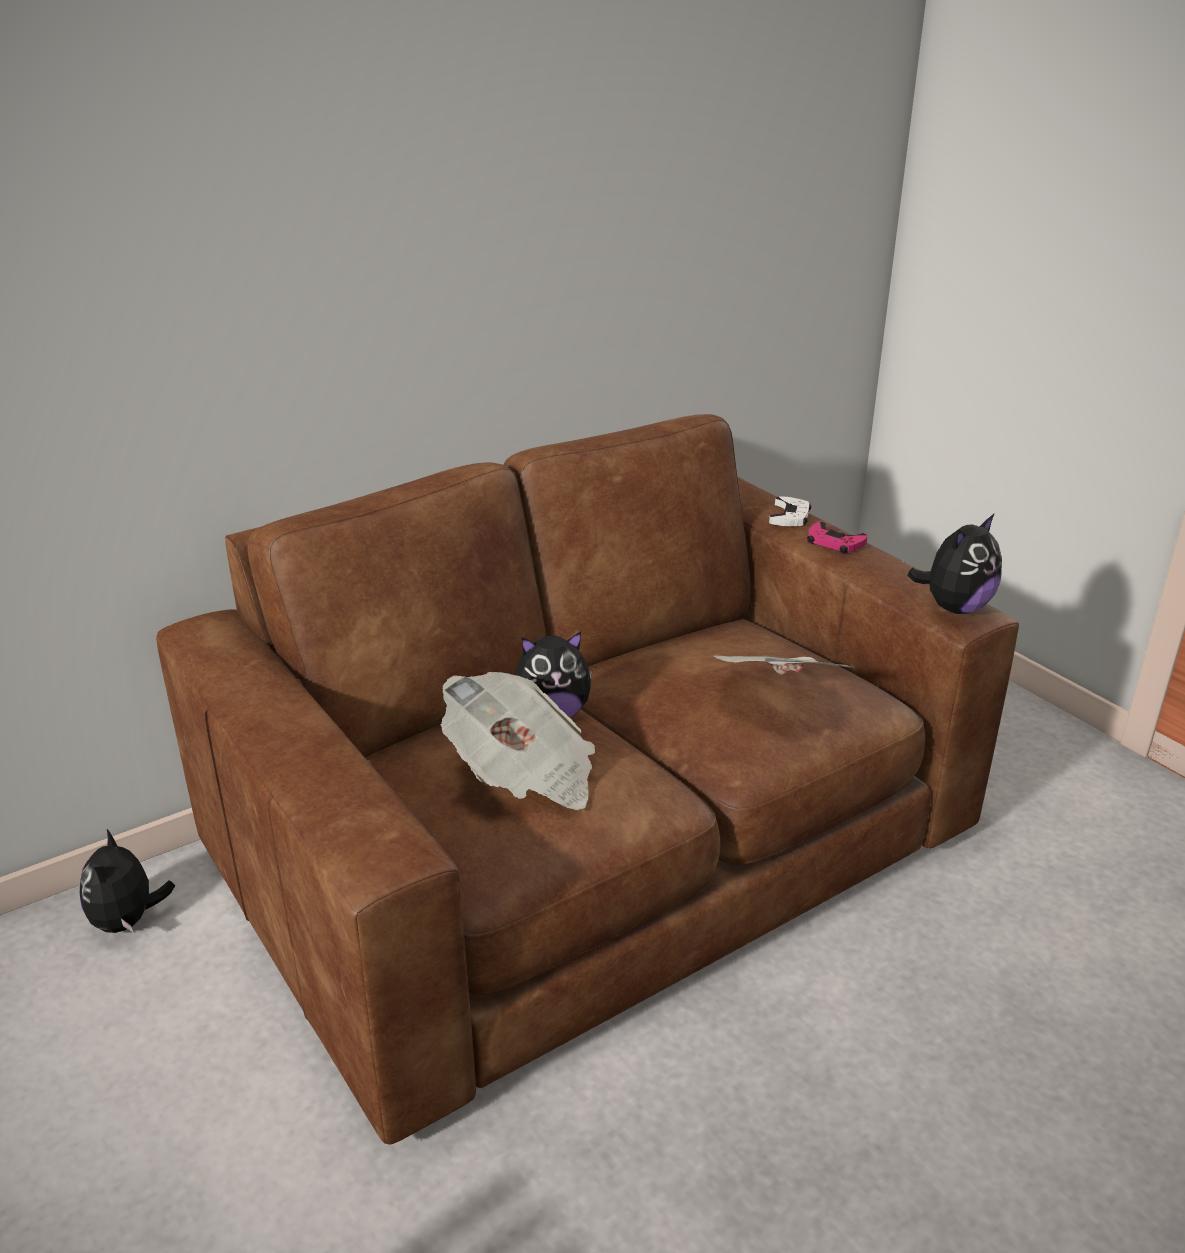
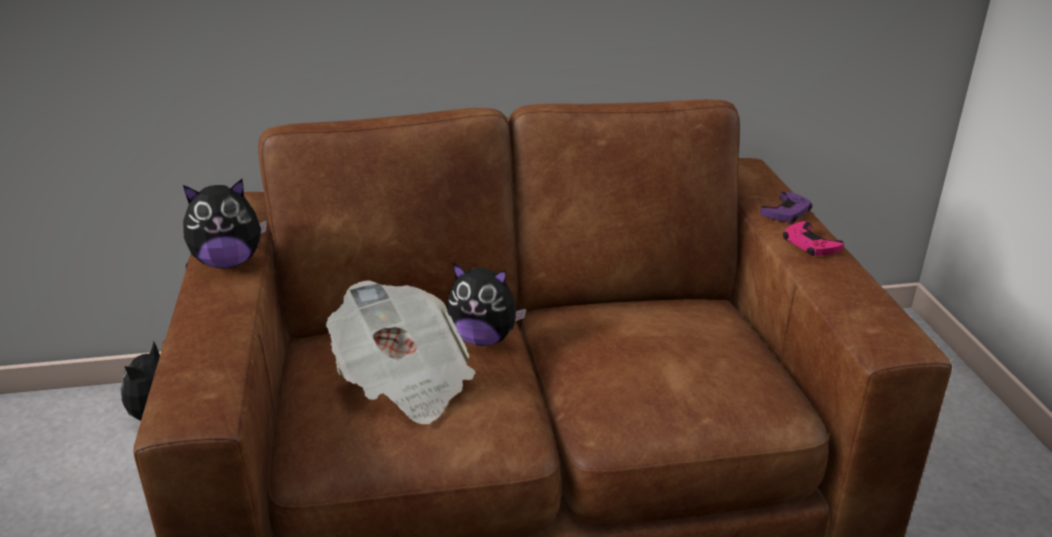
camera: 25 degrees right, 0 degrees up
(780, 693) = (686, 372): newspaper -> none
(790, 517) = (786, 212): white game controller -> purple game controller
(954, 607) = (885, 332): plush toy -> plush toy (229, 262)

